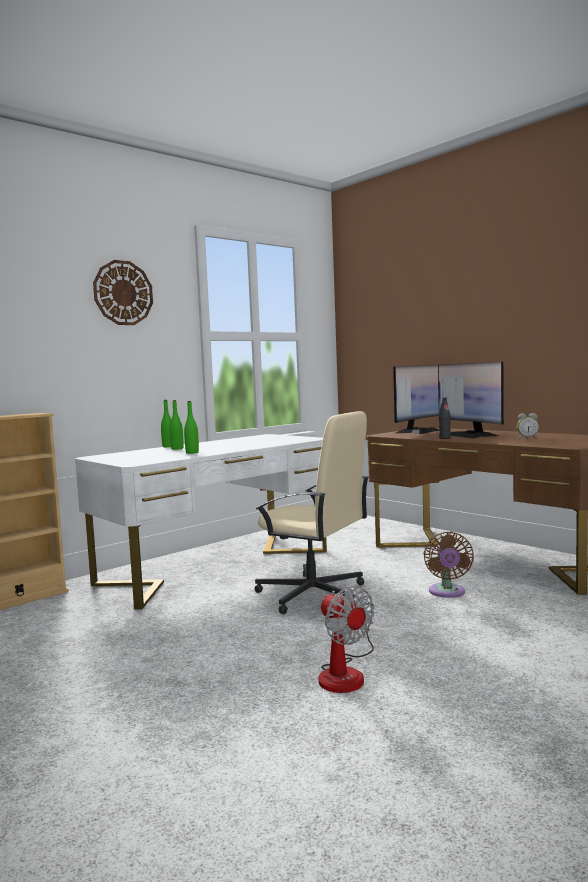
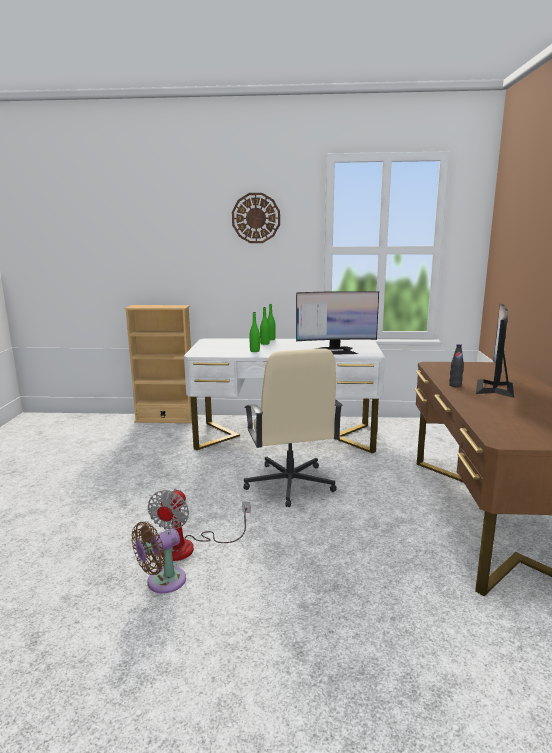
camera: 45 degrees right, 10 degrees up
(418, 431) = (479, 368): monitor -> monitor (336, 351)
(447, 593) = (373, 529): brown fan -> brown fan (162, 582)
(527, 438) = (516, 411): alarm clock -> none

